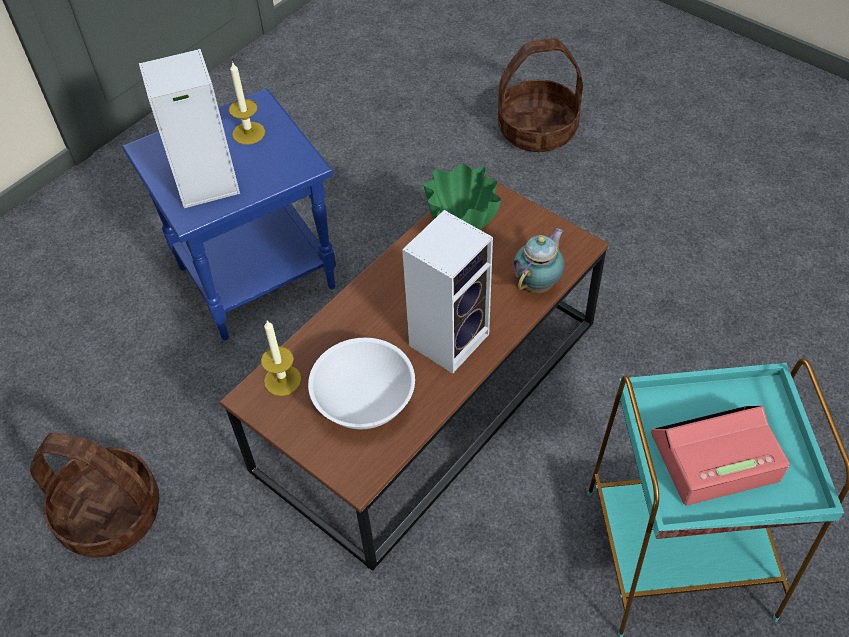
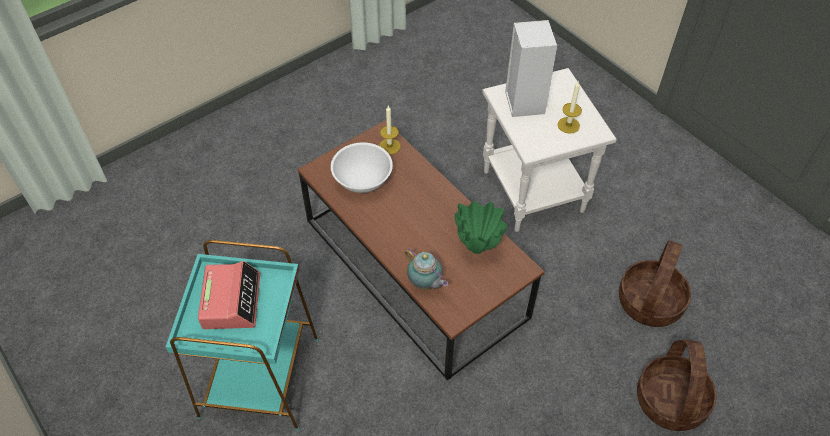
camera: 100 degrees right, 0 degrees up
(109, 514) = (381, 118): basket -> basket (649, 301)
(257, 275) = (535, 192): blue side table -> white side table
(450, 337) = (395, 227): speaker -> none

